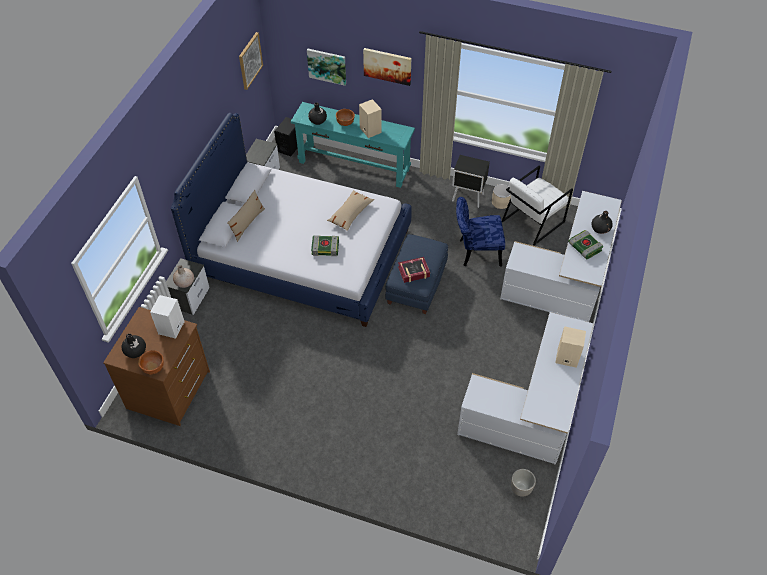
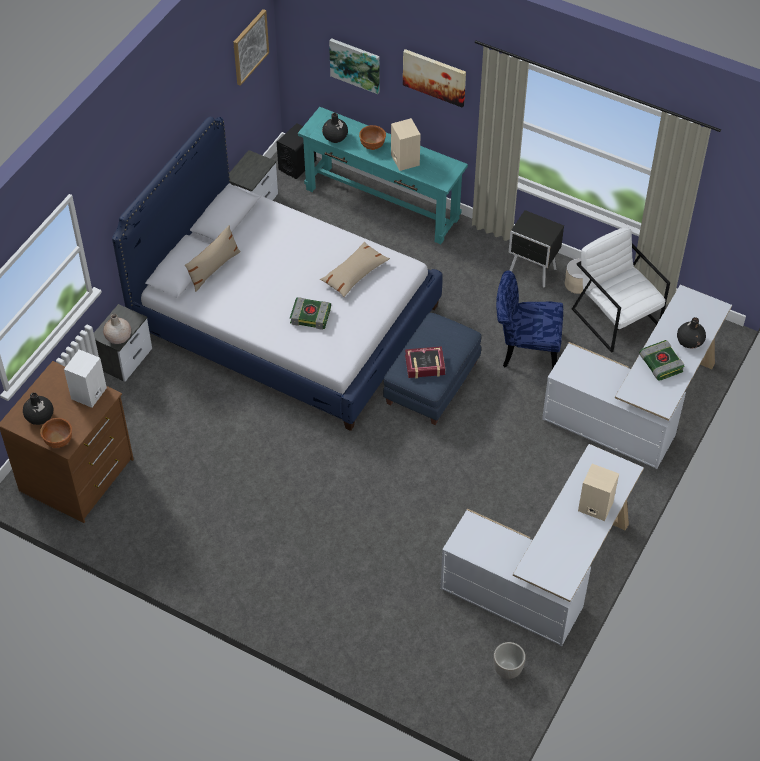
camera: 10 degrees right, 0 degrees up
(532, 221) = (616, 317): white armchair -> white armchair turned 90 degrees clockwise

